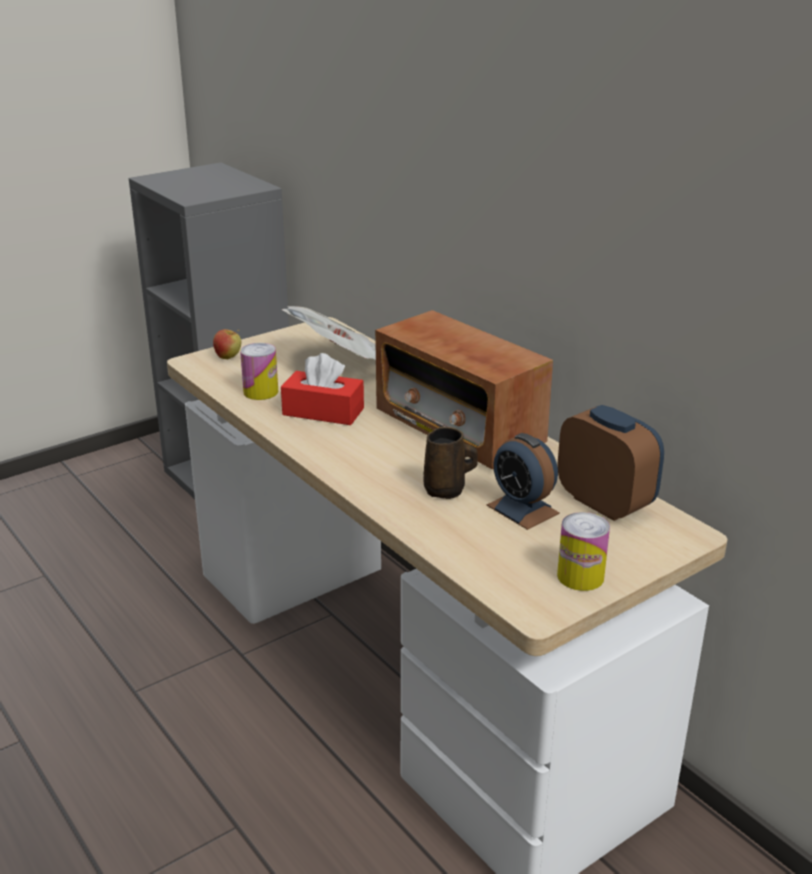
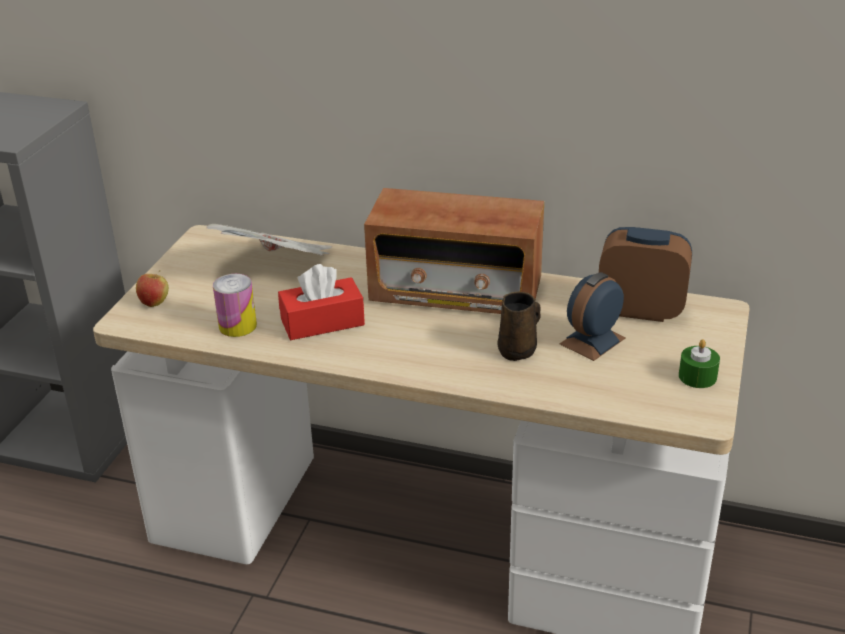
camera: 35 degrees left, 5 degrees up
(522, 509) = (592, 341): alarm clock -> alarm clock turned 120 degrees clockwise
(580, 576) = (697, 376): can -> green candle

